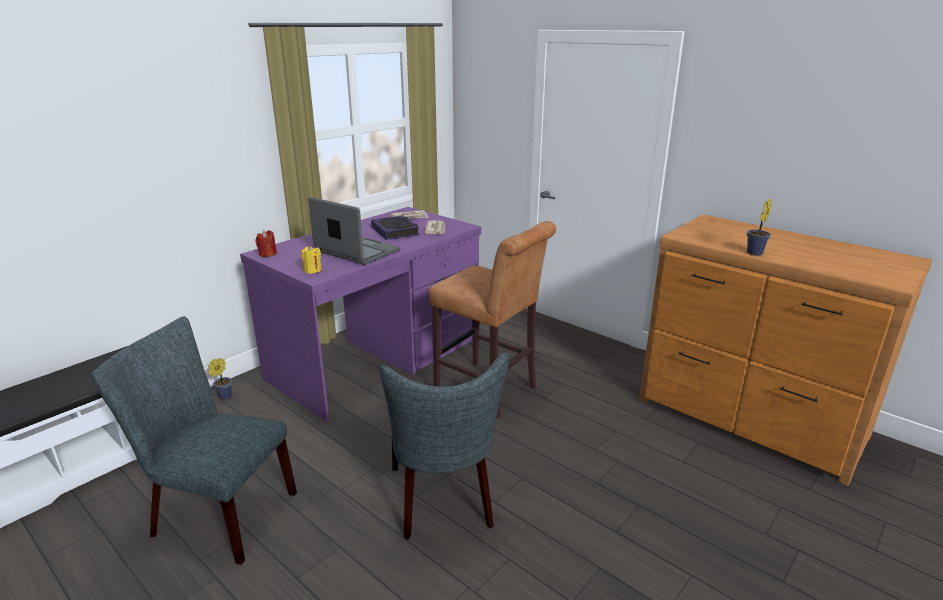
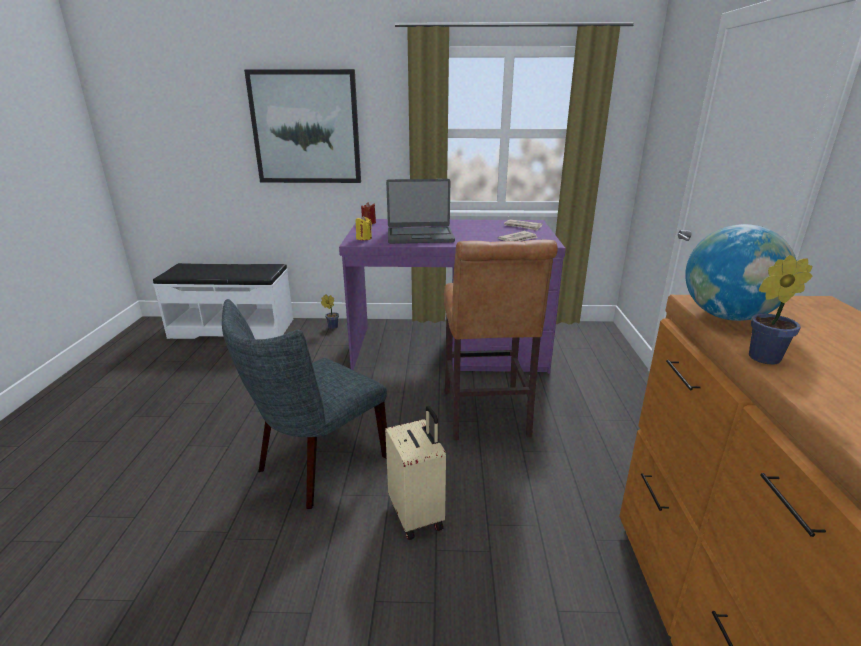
camera: 50 degrees right, 0 degrees up
(141, 155) = (306, 128): none -> picture
(216, 513) = (224, 385): grey chair -> none
(356, 251) = (420, 236): laptop -> laptop turned 90 degrees clockwise
(395, 231) = (483, 232): book -> none
(556, 474) = (417, 514): none -> beige suitcase
(704, 239) = (727, 316): none -> globe

